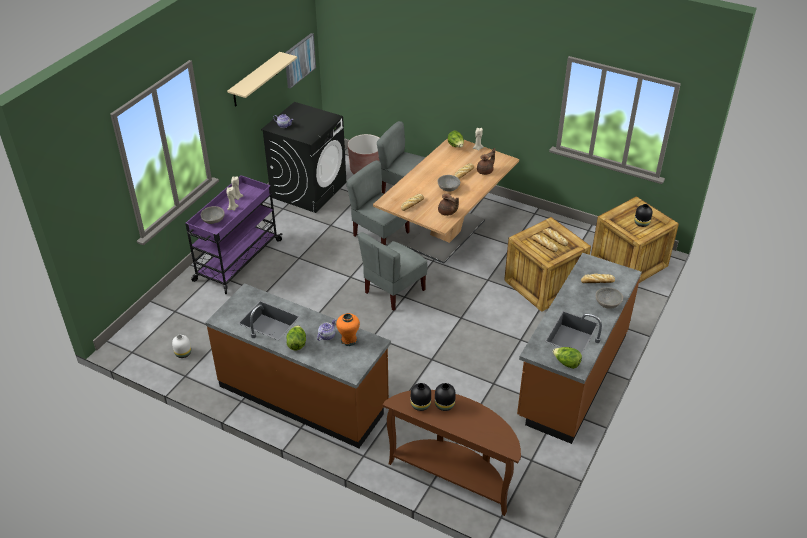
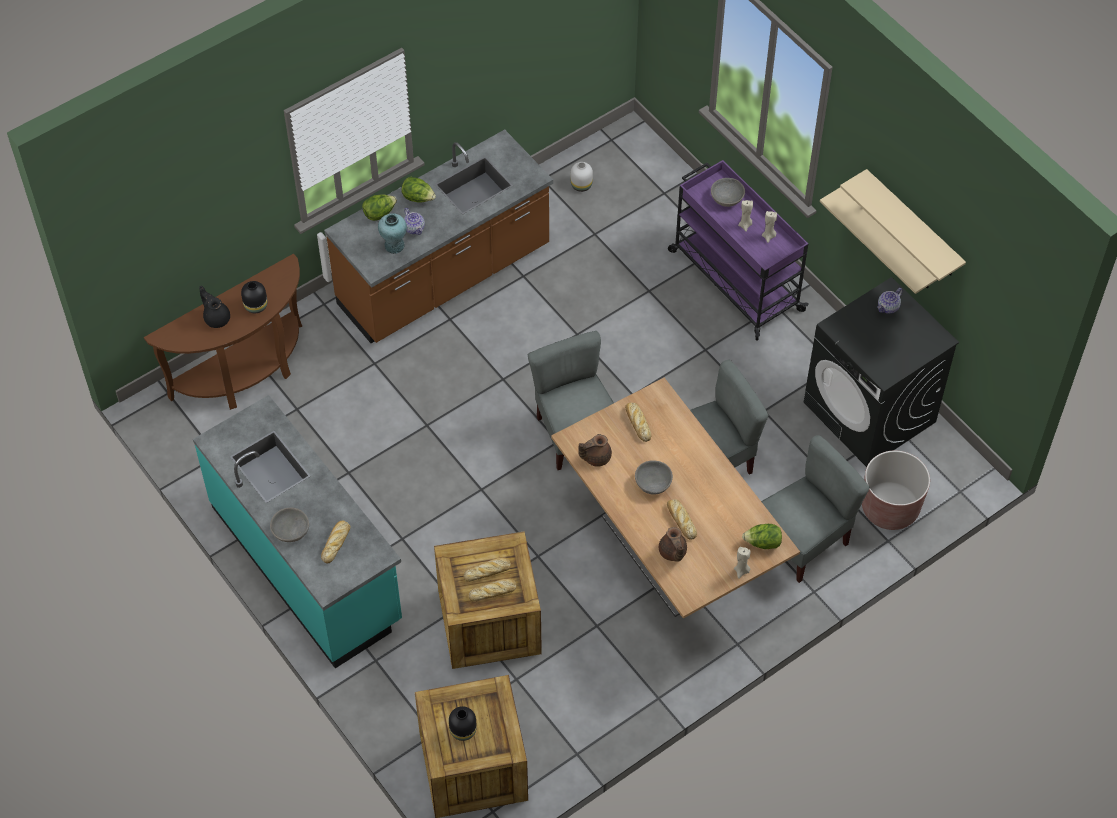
camera: 115 degrees right, 15 degrees up
(249, 111) = (891, 239): none -> beige shelf
(299, 60) = (997, 324): picture -> none
(349, 340) = (394, 245): orange vase -> turquoise vase
(420, 404) = (270, 285): black vase -> none
(470, 423) = (216, 318): none -> black teapot
(566, 363) = (227, 434): lettuce -> lettuce (379, 213)
(572, 376) = (307, 564): brown counter -> turquoise counter

